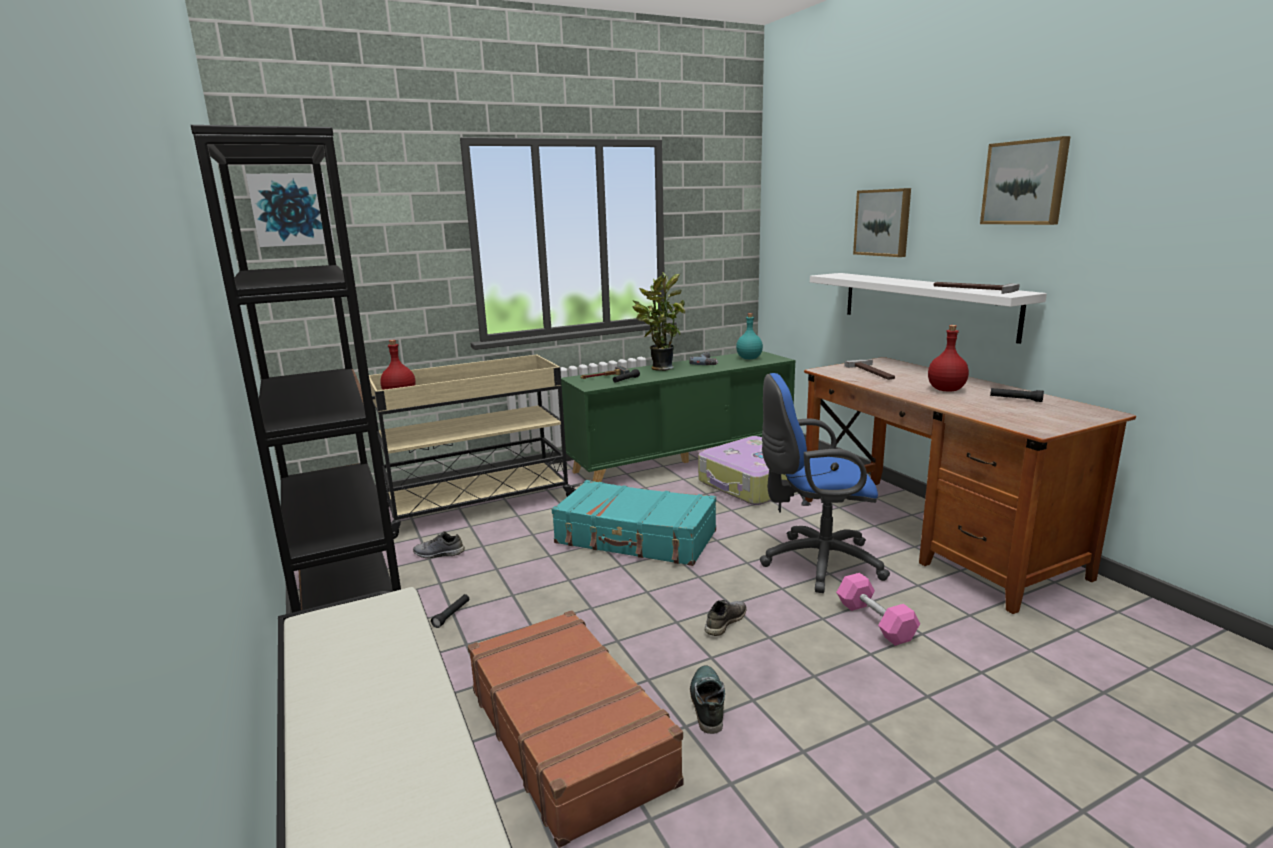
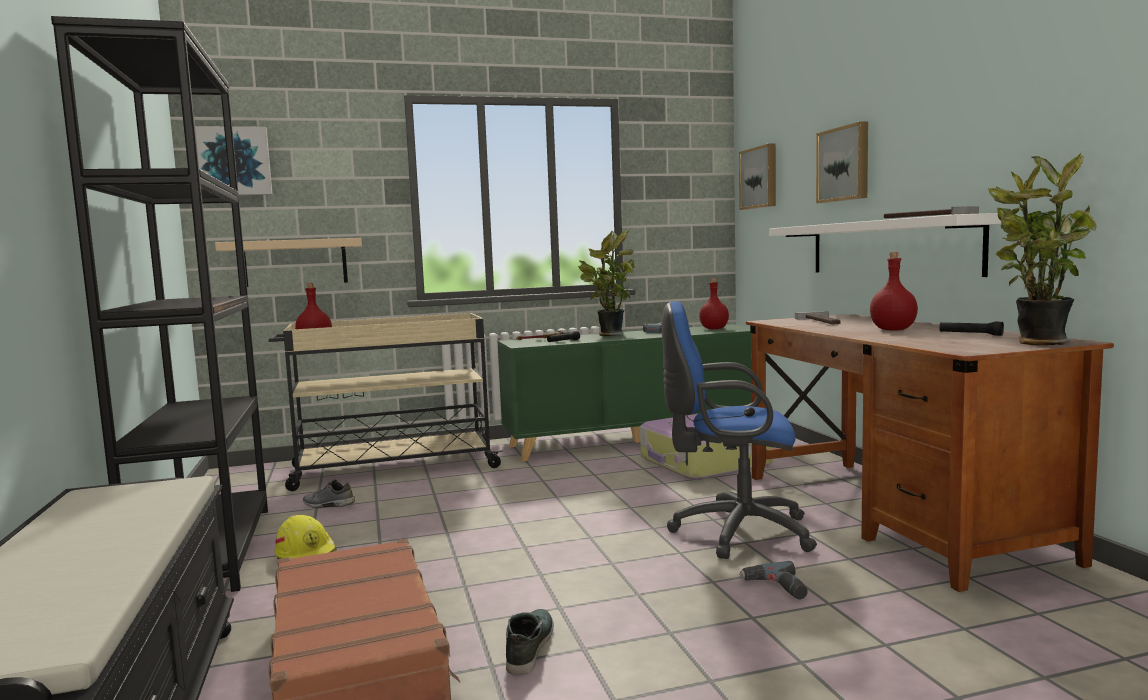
camera: 10 degrees right, 10 degrees down
(361, 311) = (295, 262): none -> beige shelf
(451, 615) = (307, 553): black flashlight -> yellow hard hat
(636, 538) = (541, 501): turquoise suitcase -> none
(724, 622) = (594, 577): grey shoe -> none
(749, 358) = (714, 329): turquoise bottle -> red bottle
(875, 621) = (775, 588): pink dumbbell -> power drill
(1025, 182) = (976, 92): picture -> picture (760, 178)
(1079, 415) = (1036, 343): none -> potted plant

